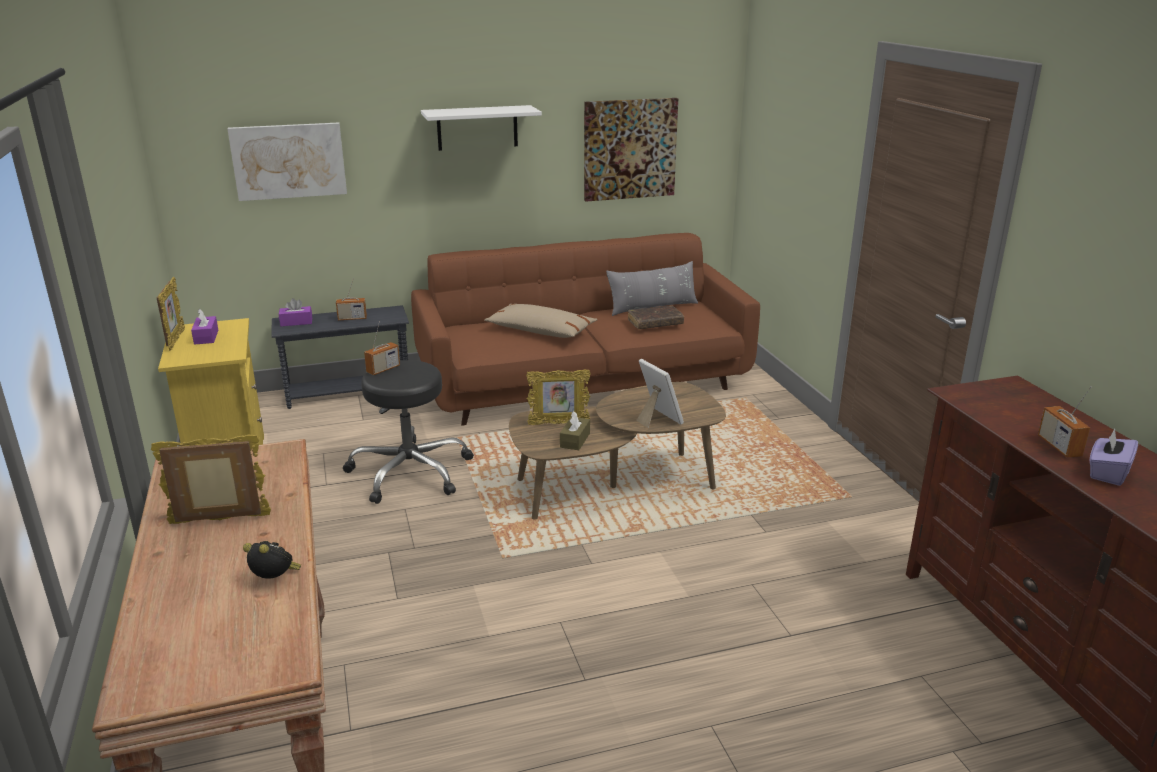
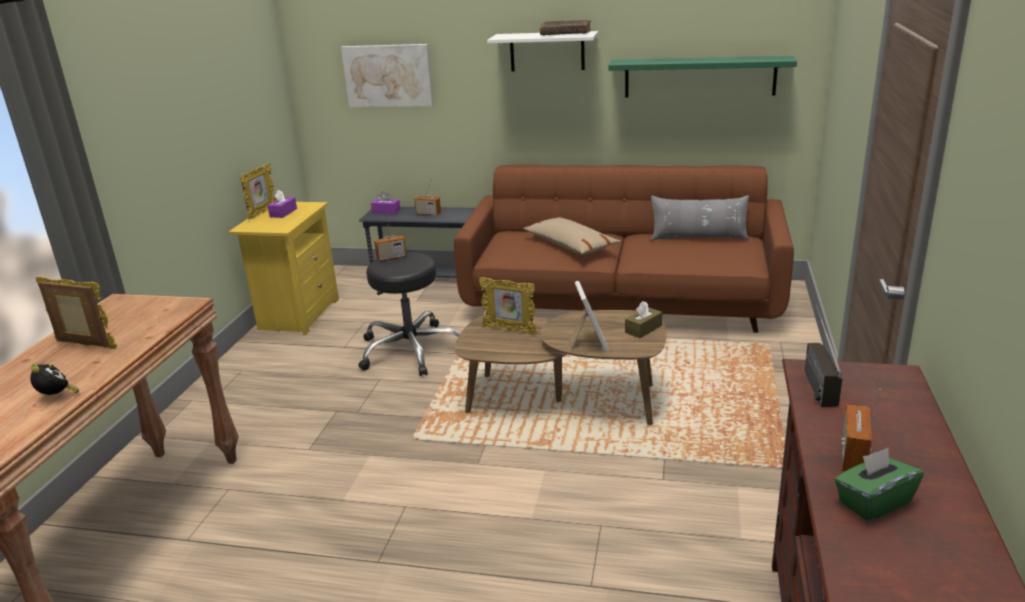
camera: 30 degrees right, 0 degrees up
(575, 440) = (507, 347): brown tissue box -> brown tissue box (643, 329)
(629, 149) = (699, 77): picture -> green shelf
(655, 323) = (682, 253): brown book -> brown book (565, 34)
(968, 399) = (814, 379): none -> radio
(1107, 473) = (873, 502): purple tissue box -> green tissue box

